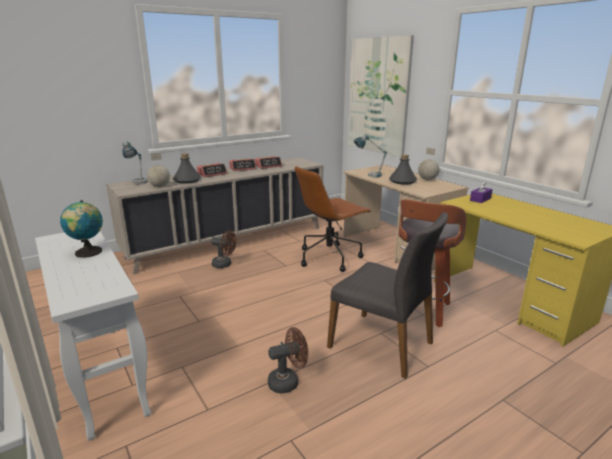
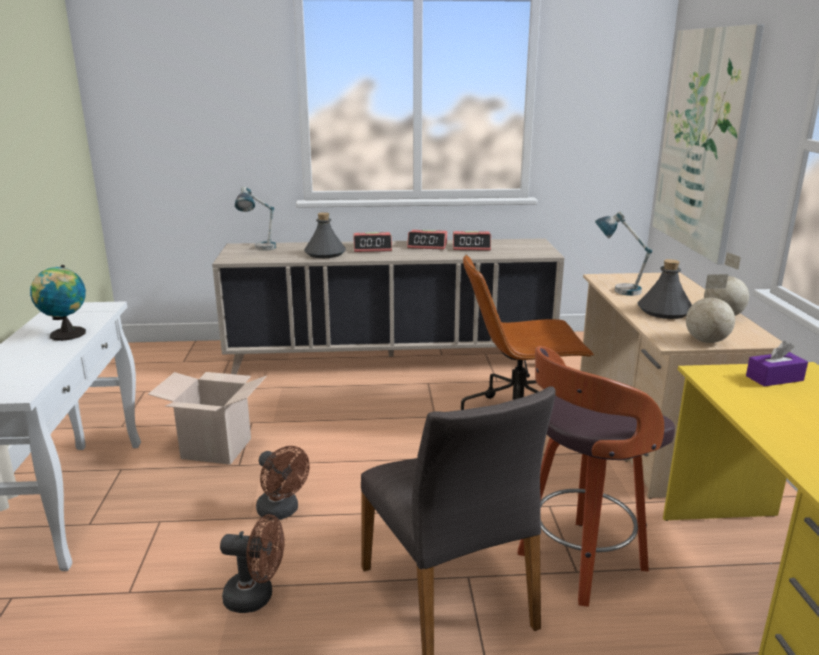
camera: 30 degrees right, 0 degrees up
(160, 186) = (279, 257): globe -> globe (707, 341)
(172, 316) = (216, 448): none -> cardboard box
(224, 264) = (351, 392): brown fan -> brown fan (282, 512)

